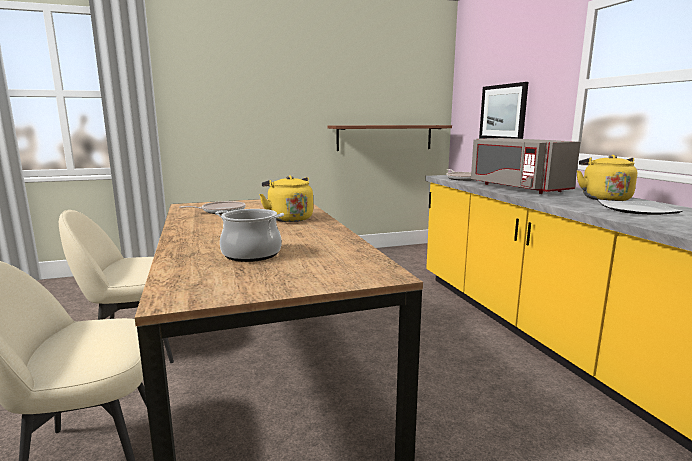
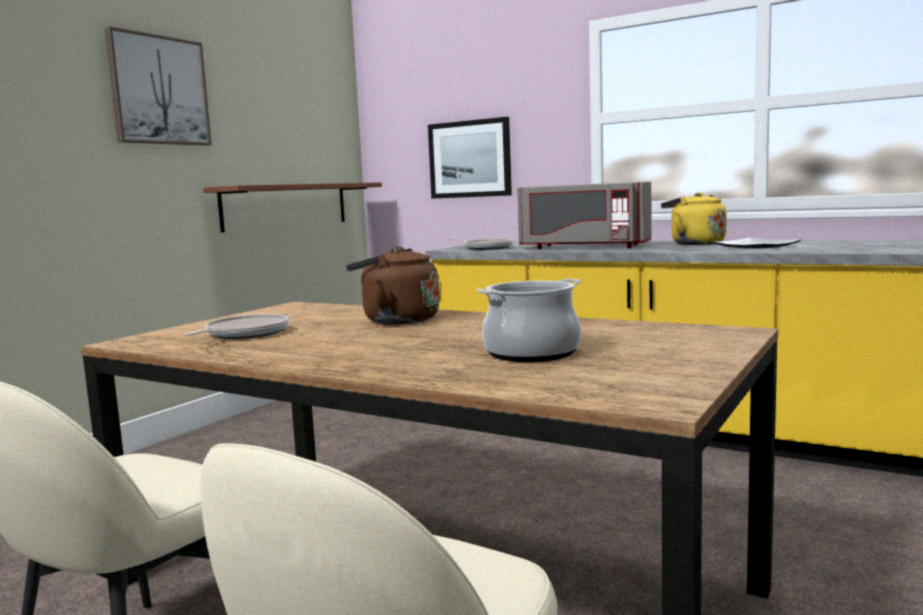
camera: 40 degrees left, 5 degrees down
(289, 218) = (396, 320): yellow kettle -> brown kettle
(305, 72) = (159, 90): none -> picture

